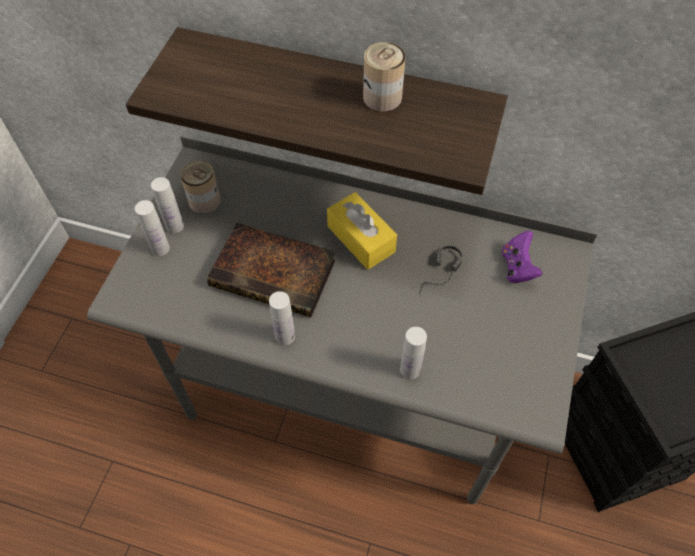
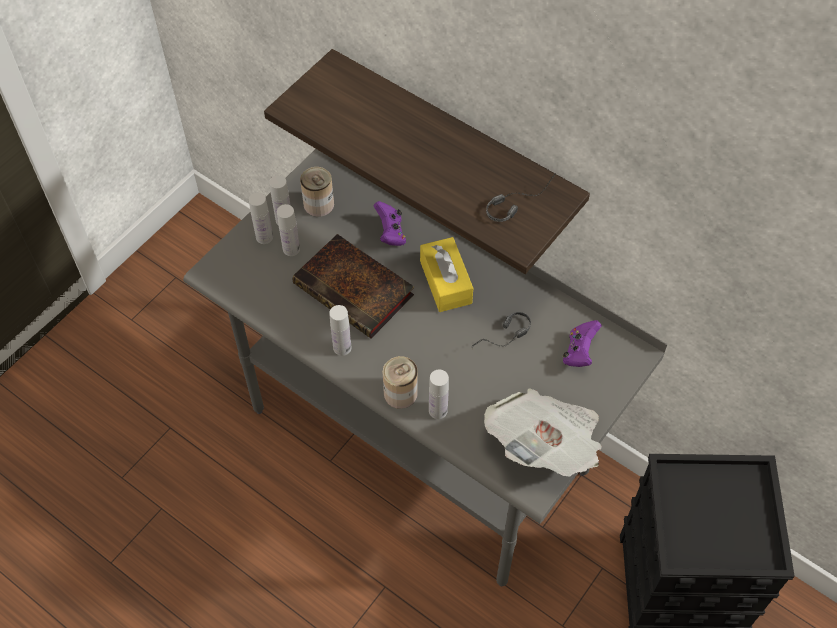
camera: 20 degrees right, 0 degrees up
(193, 252) = (291, 249): none -> white bottle
(287, 208) = (390, 233): none -> purple game controller
(382, 97) = (478, 164): can -> can (400, 393)
(440, 120) = (518, 199): none -> headphones
(531, 369) = (546, 444): none -> newspaper

